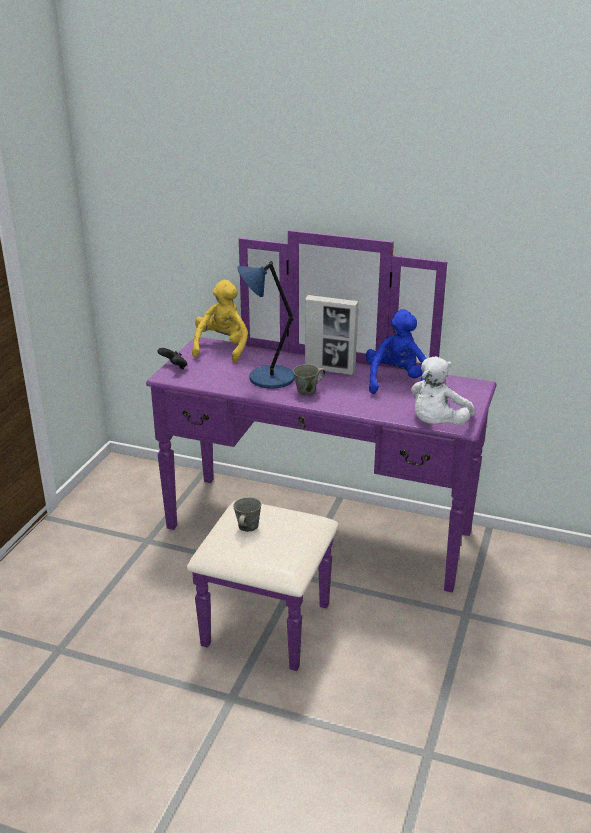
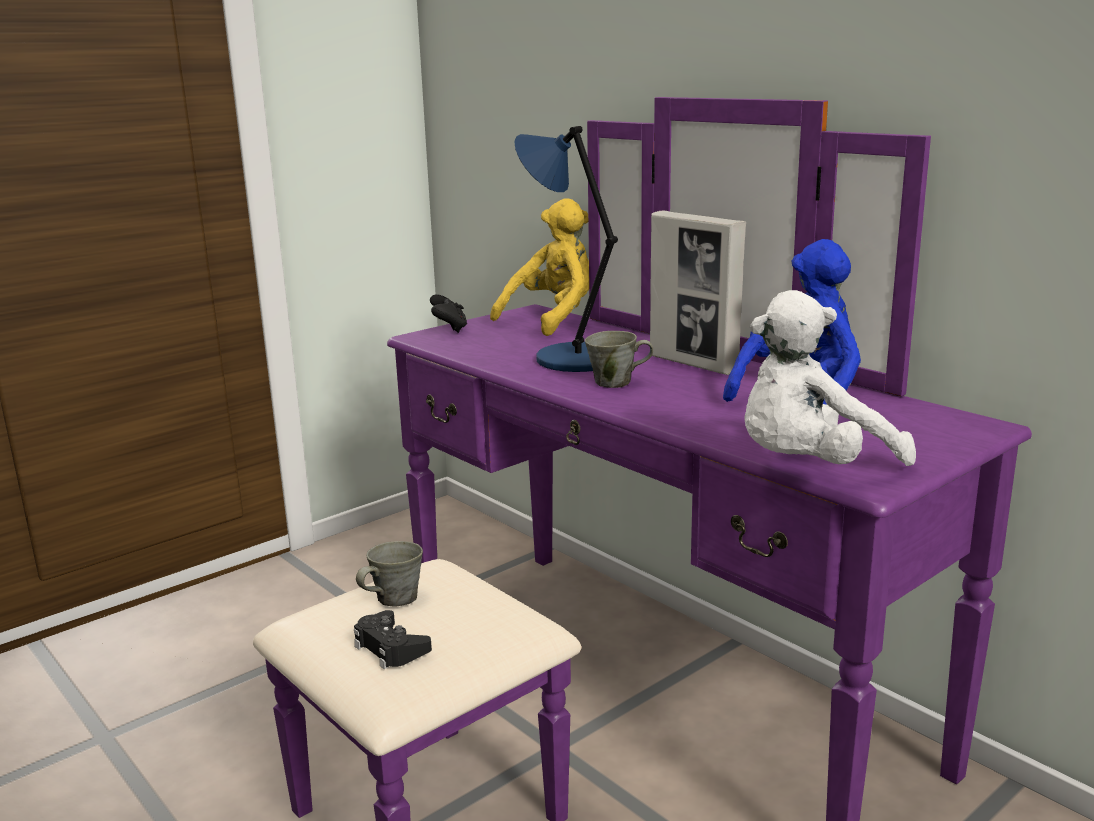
camera: 30 degrees right, 10 degrees down
(272, 550) = (390, 648): none -> black game controller

